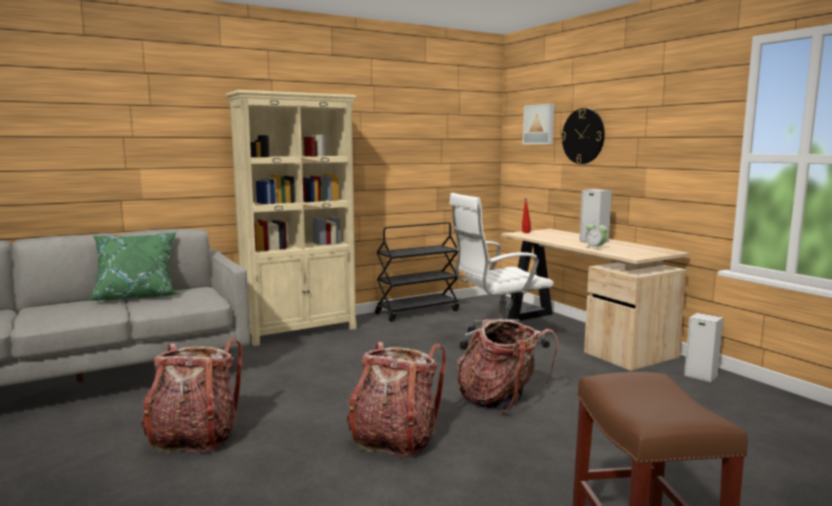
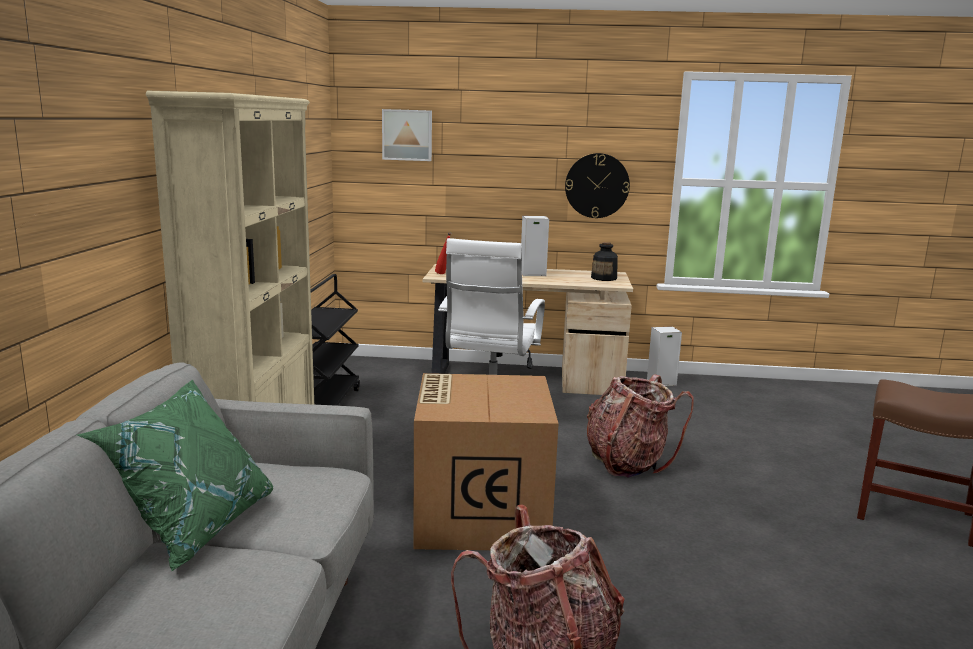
camera: 55 degrees left, 5 degrees up
(345, 379) = (479, 514): none -> cardboard box
(394, 439) = (667, 538): backpack -> none
(583, 136) = (481, 153): wall clock -> wall clock (597, 185)
(595, 248) = (563, 281): alarm clock -> none
(643, 252) = (604, 278): none -> bottle

